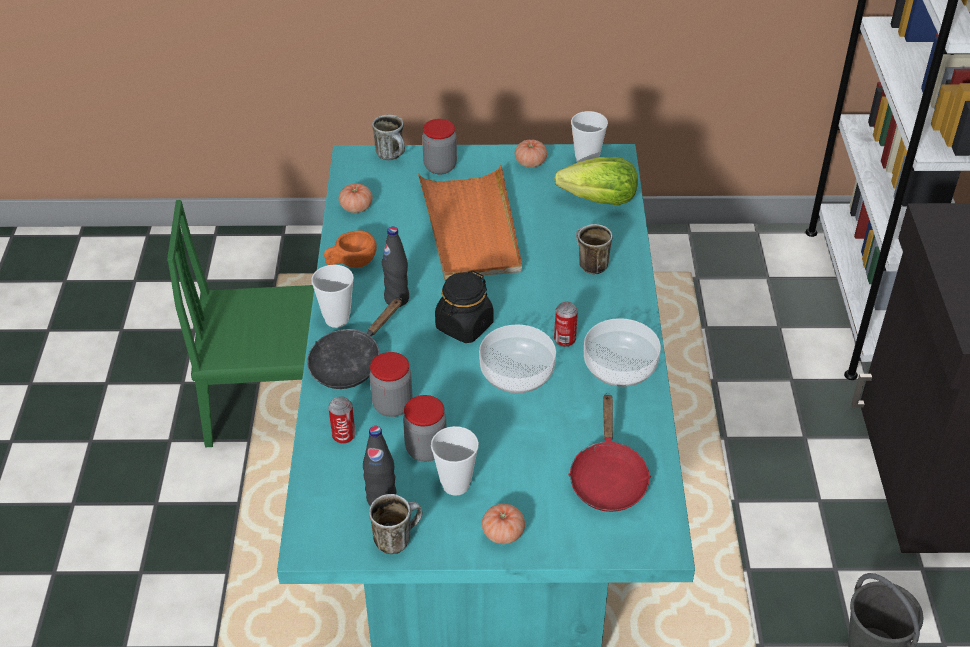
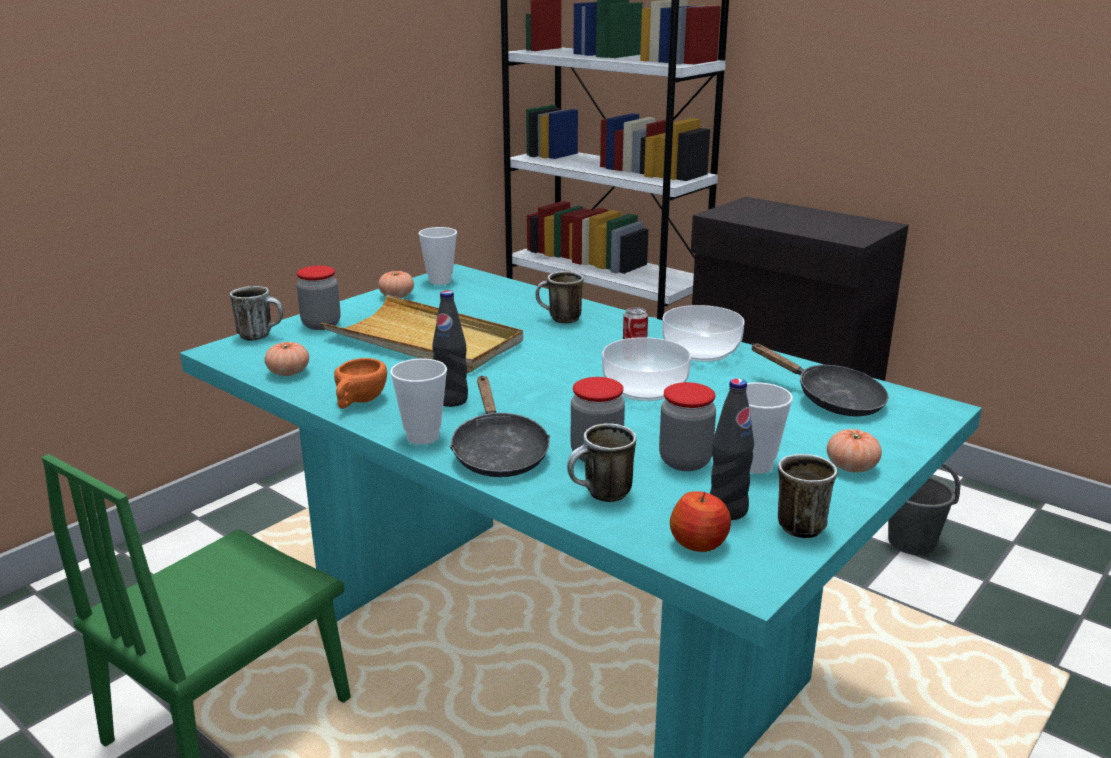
camera: 50 degrees left, 20 degrees down
(330, 505) = (699, 543): none -> apple
(343, 436) = (601, 496): can -> mug
(464, 326) = (544, 386): black jar -> none
(471, 228) = (425, 341): orange tray -> beige tray
(600, 200) = (493, 292): lettuce -> none
(607, 477) = (830, 400): red frying pan -> black frying pan

